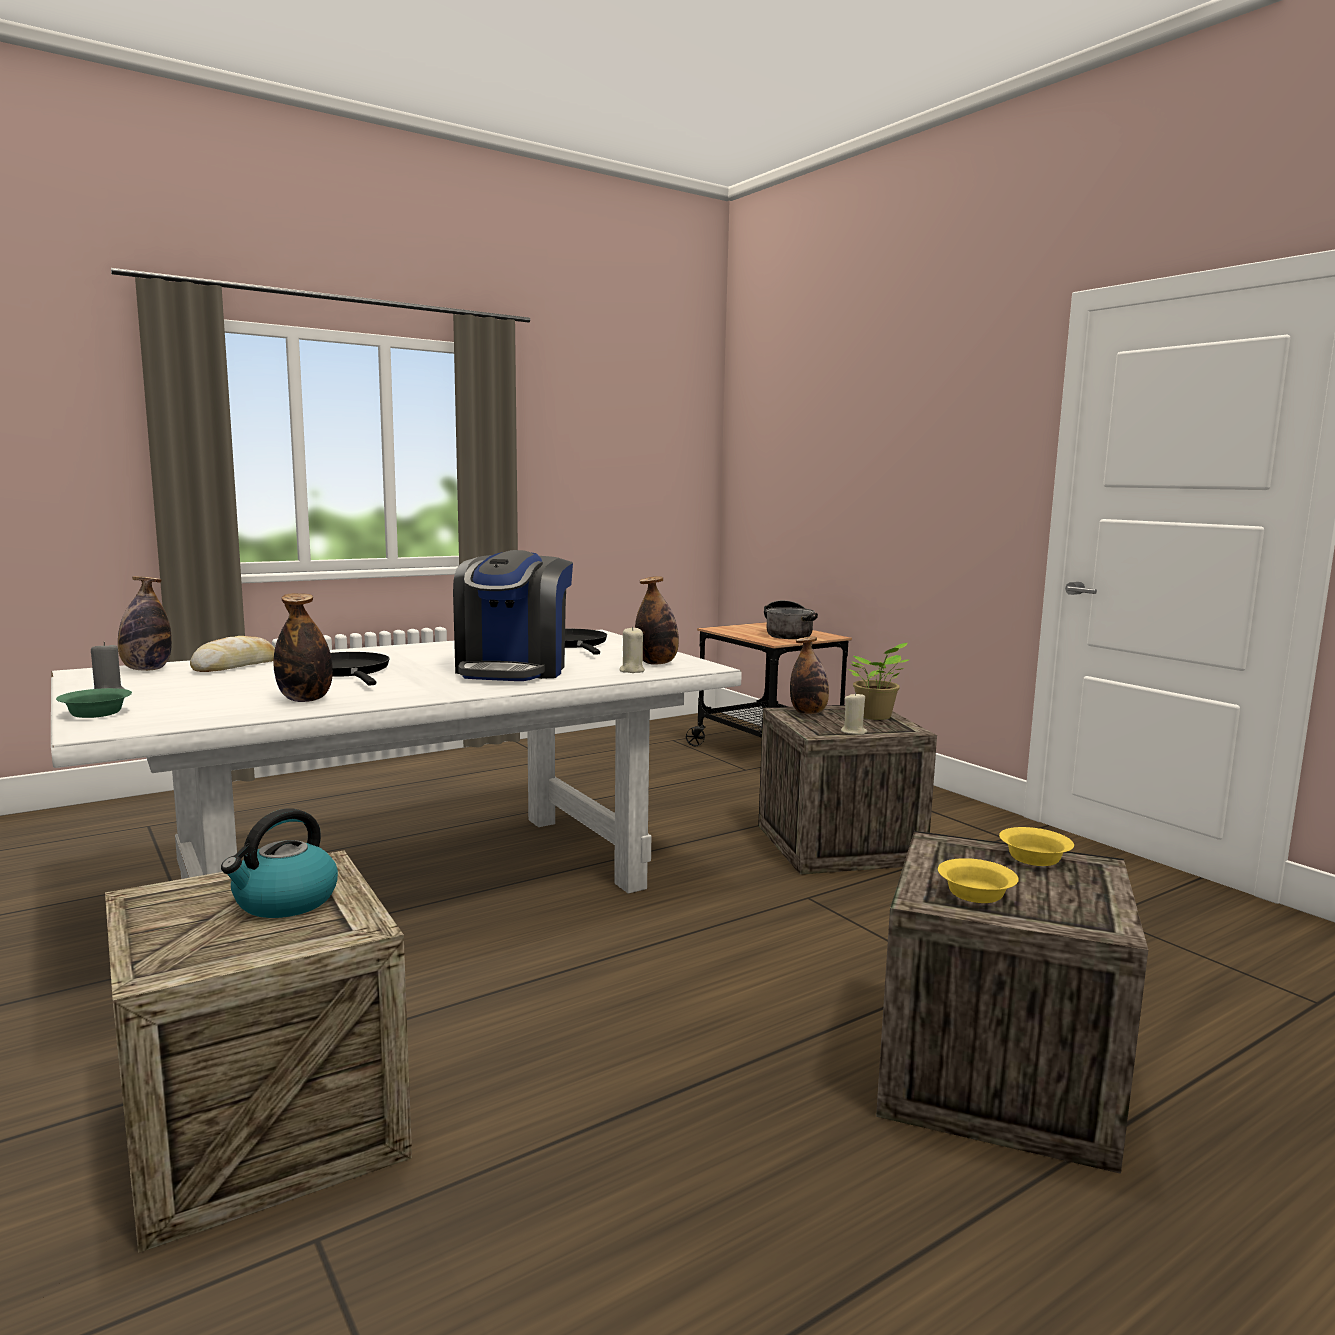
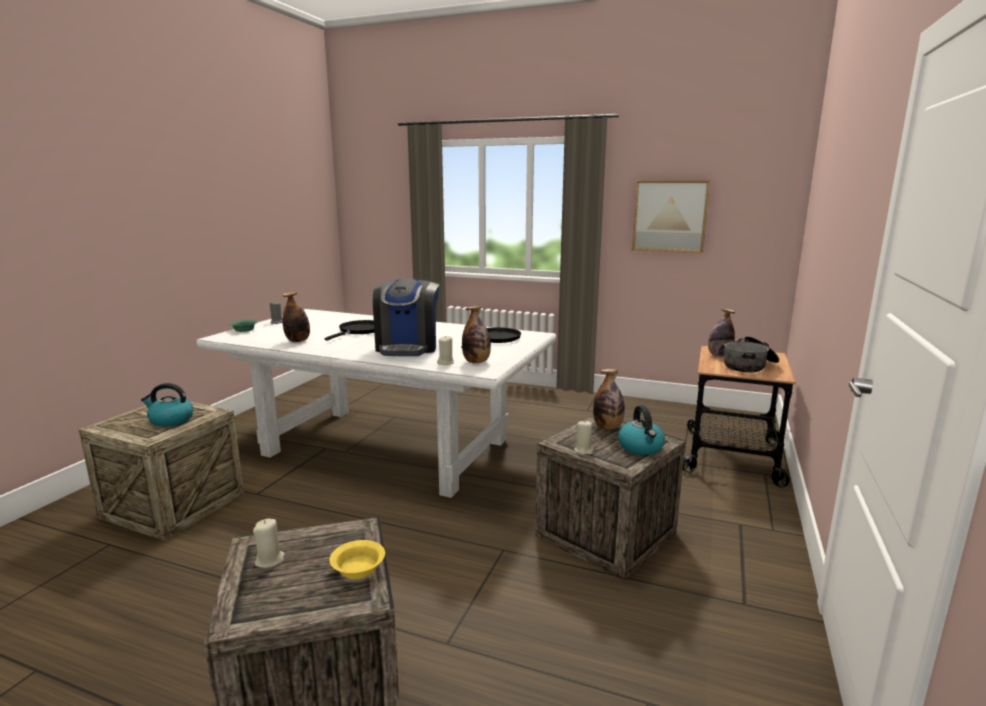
camera: 55 degrees right, 5 degrees up
(146, 670) = (322, 314): bottle -> bottle (719, 355)
(235, 666) = (346, 319): bread -> none
(513, 670) = (408, 347): coffee machine -> coffee machine turned 60 degrees counterclockwise
(589, 467) = (669, 216): none -> picture
(875, 717) = (641, 447): potted plant -> kettle
(977, 895) = (270, 560): yellow bowl -> beige candle

